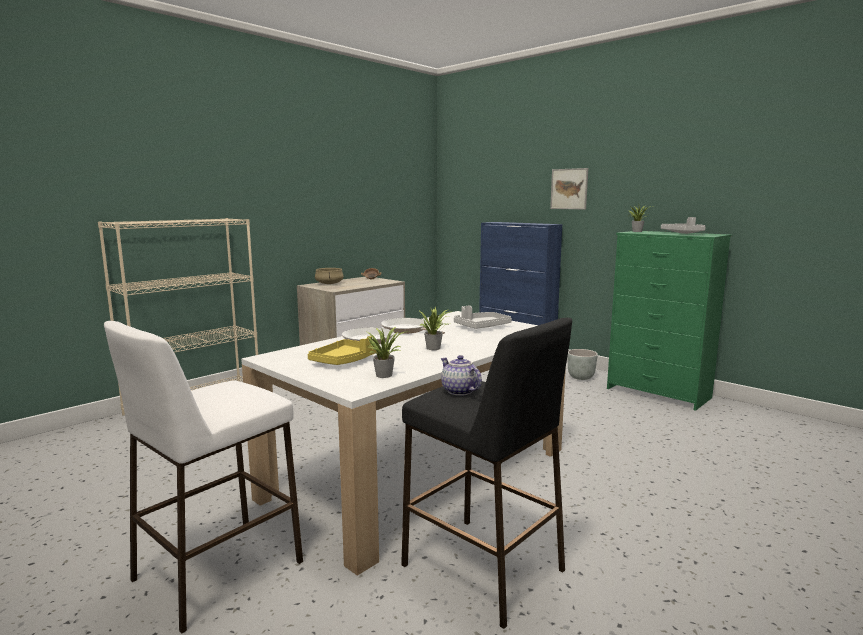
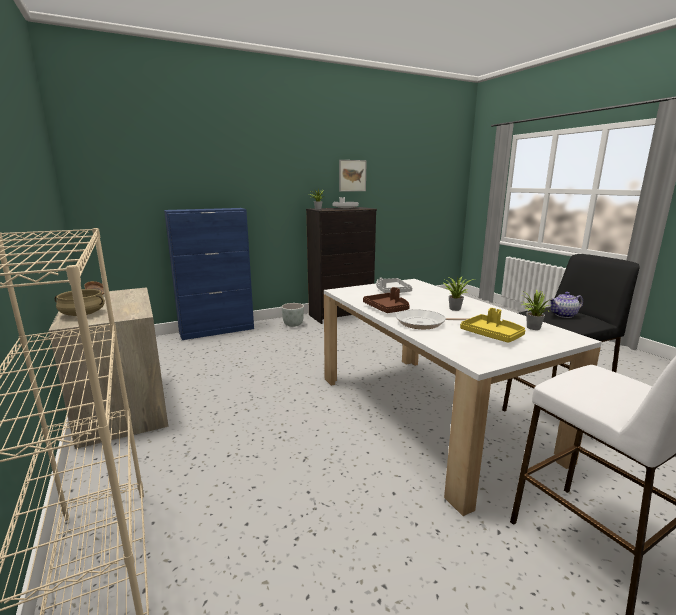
camera: 70 degrees left, 5 degrees up
(407, 330) = (387, 309): frying pan -> brown tray
(569, 189) = (242, 177): picture -> picture (352, 175)
(658, 393) = (341, 315): green dresser -> black dresser

